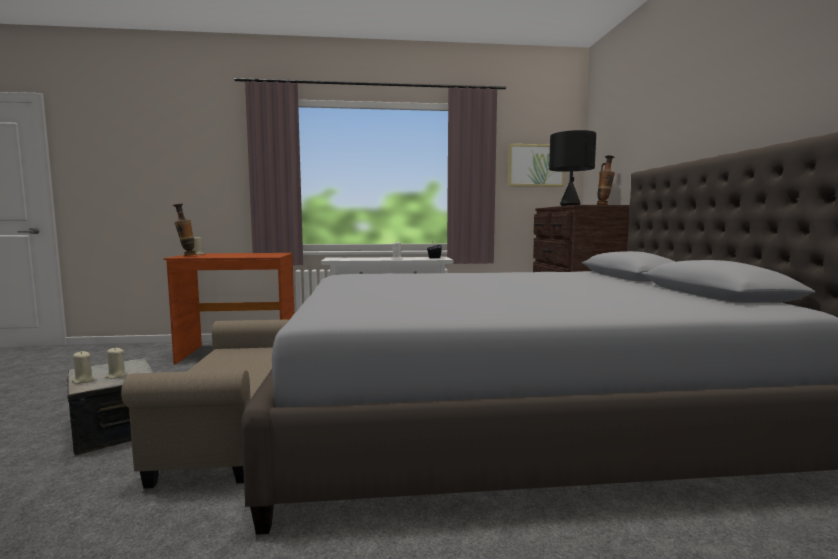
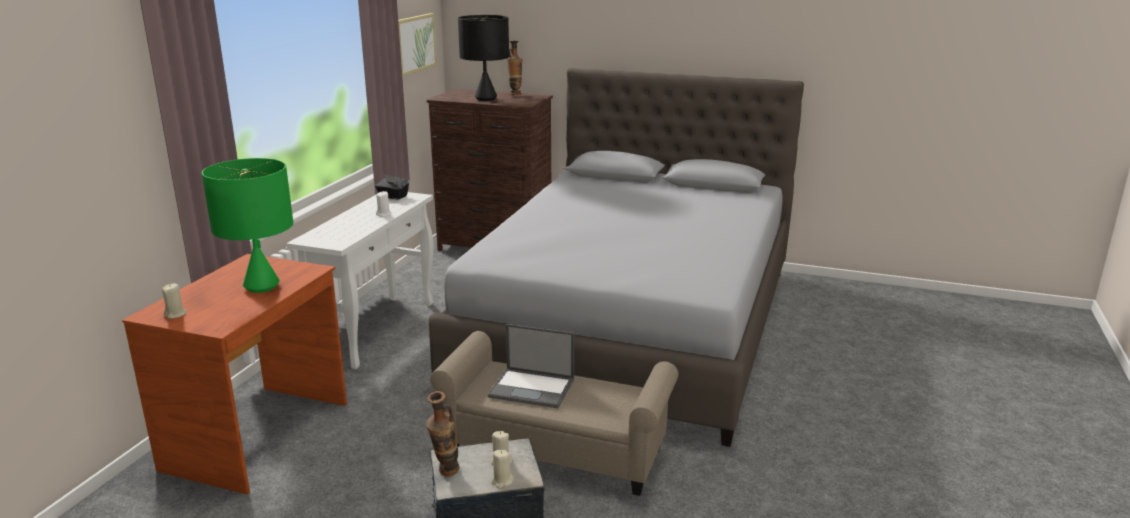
camera: 65 degrees left, 15 degrees up
(186, 256) = (204, 322): vase -> vase (445, 474)
(235, 362) = (533, 388): none -> laptop
(239, 255) = (261, 287): none -> green table lamp

